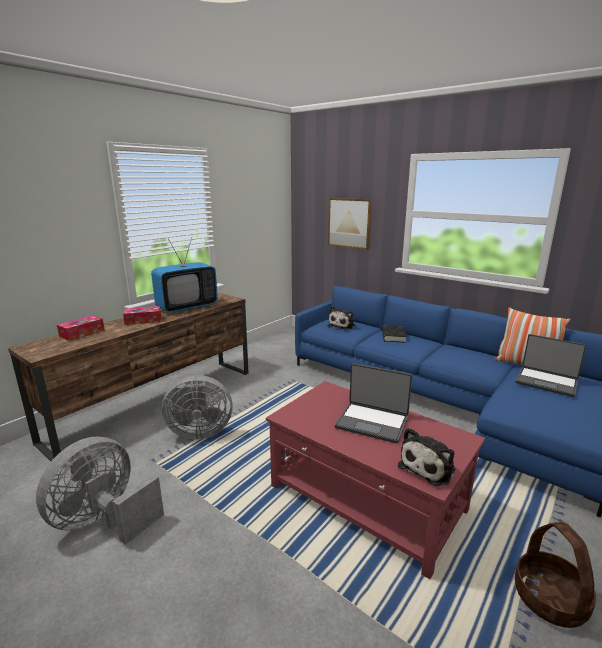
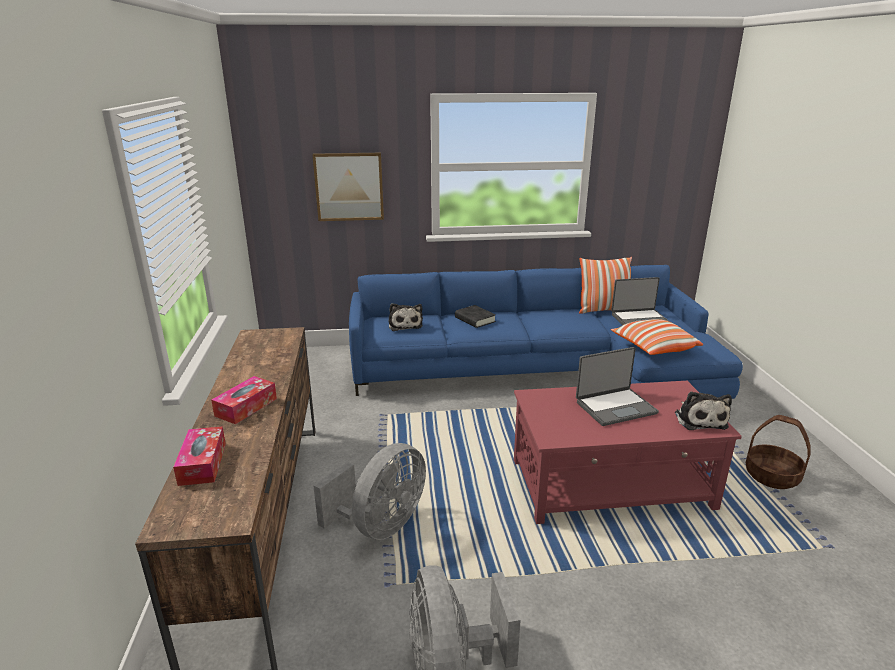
camera: 45 degrees left, 5 degrees up
(187, 307) = (257, 365): television -> none
(516, 406) = (653, 348): none -> pillow

